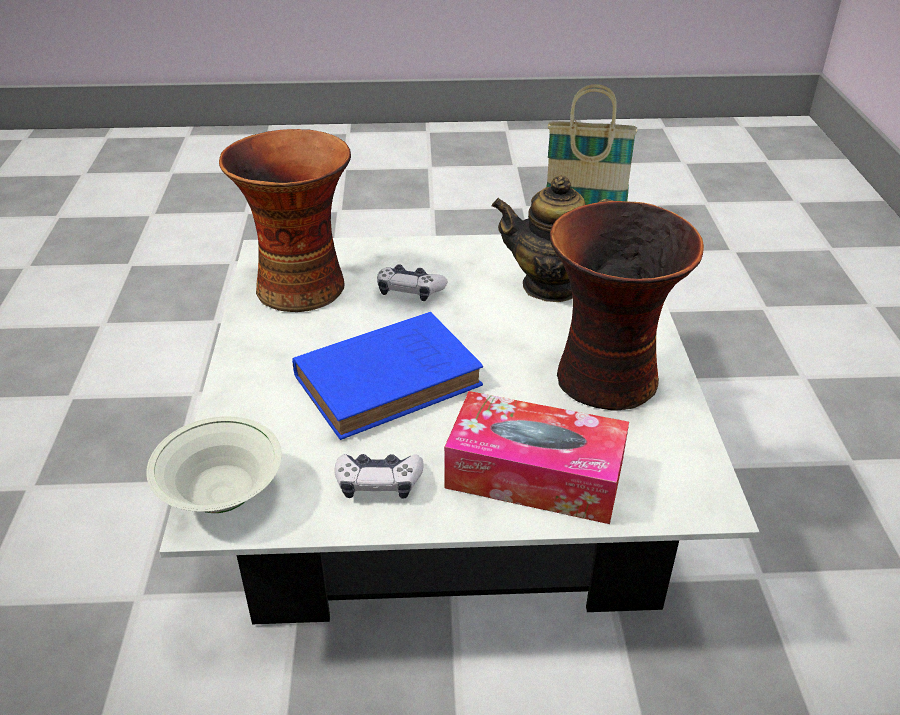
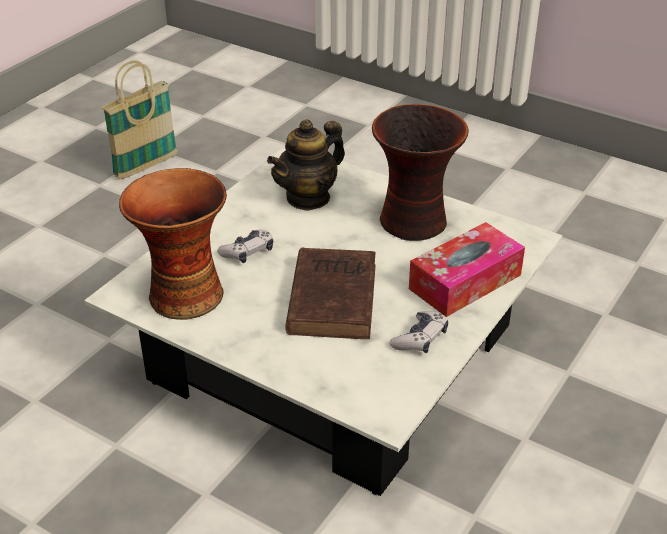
camera: 55 degrees left, 0 degrees up
(222, 496) = (373, 405): white bowl -> none
(392, 379) = (332, 297): blue book -> brown book

